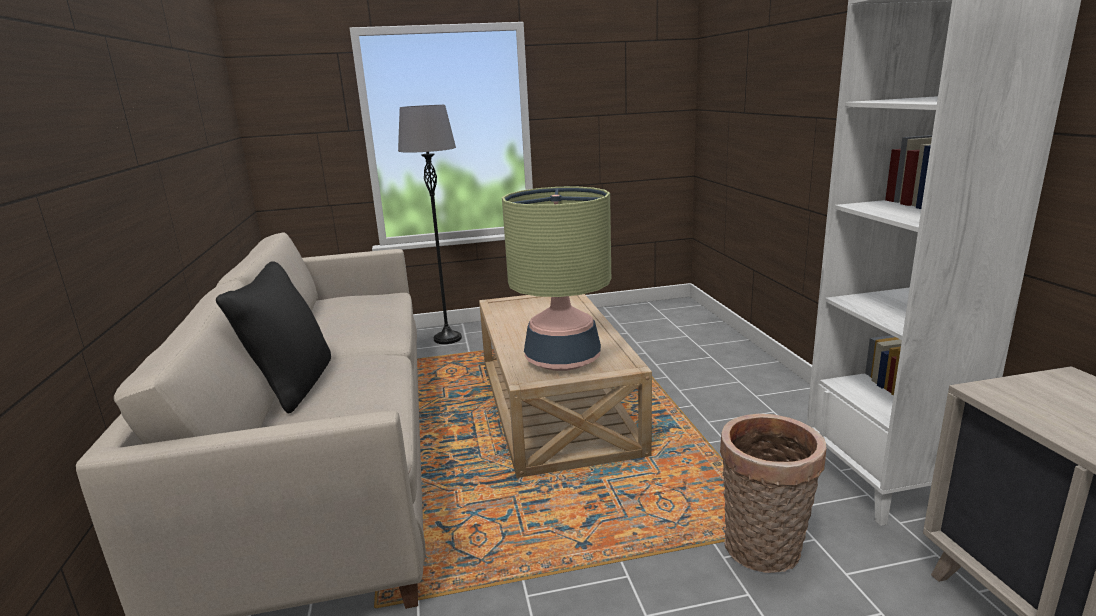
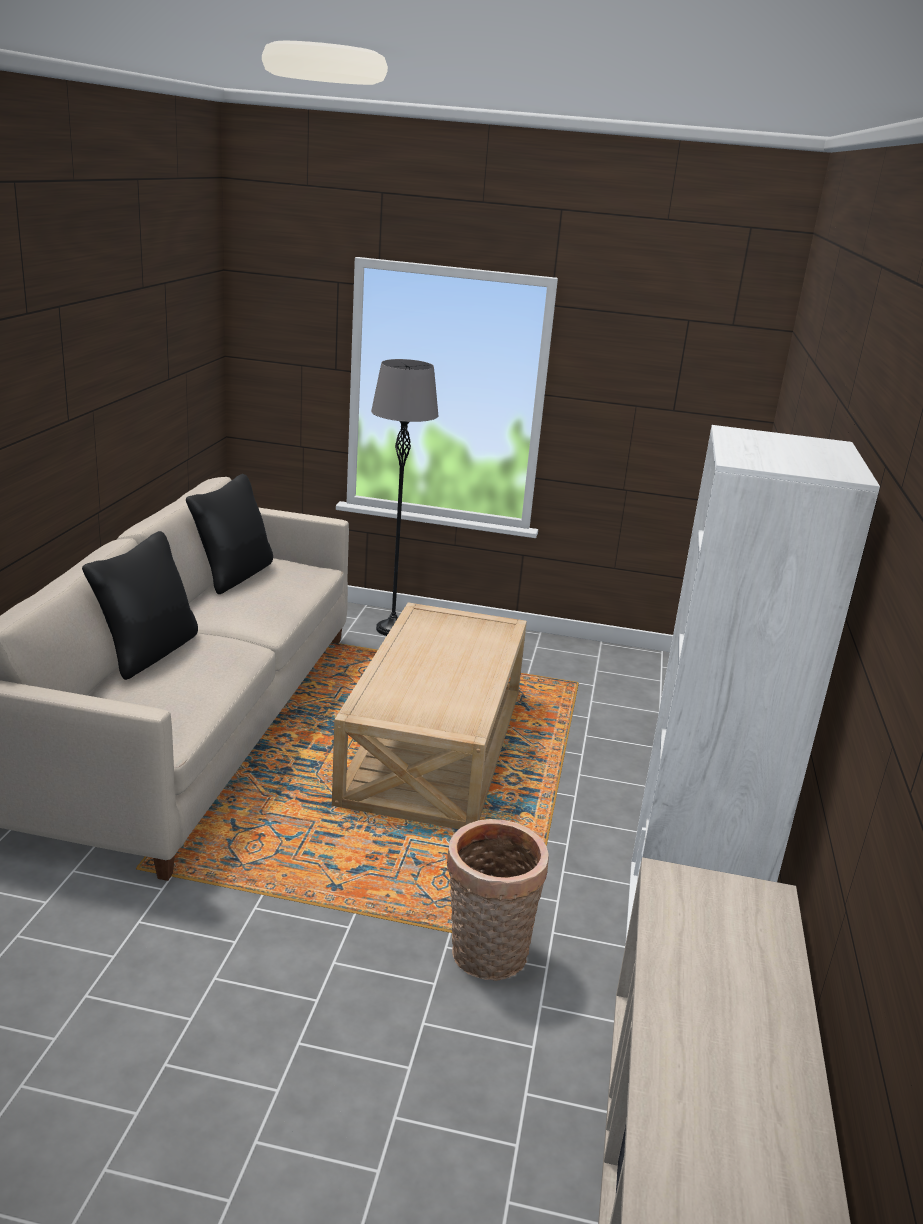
camera: 20 degrees right, 5 degrees up
(321, 313) = (233, 575): none -> black pillow
(563, 359) = (416, 702): table lamp -> none

